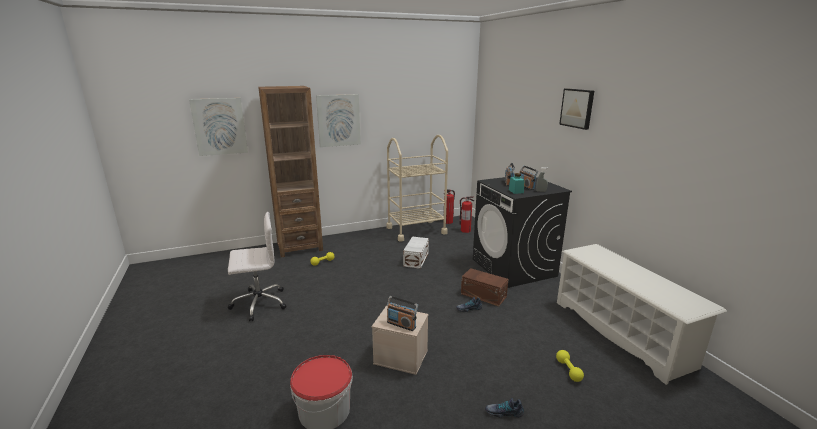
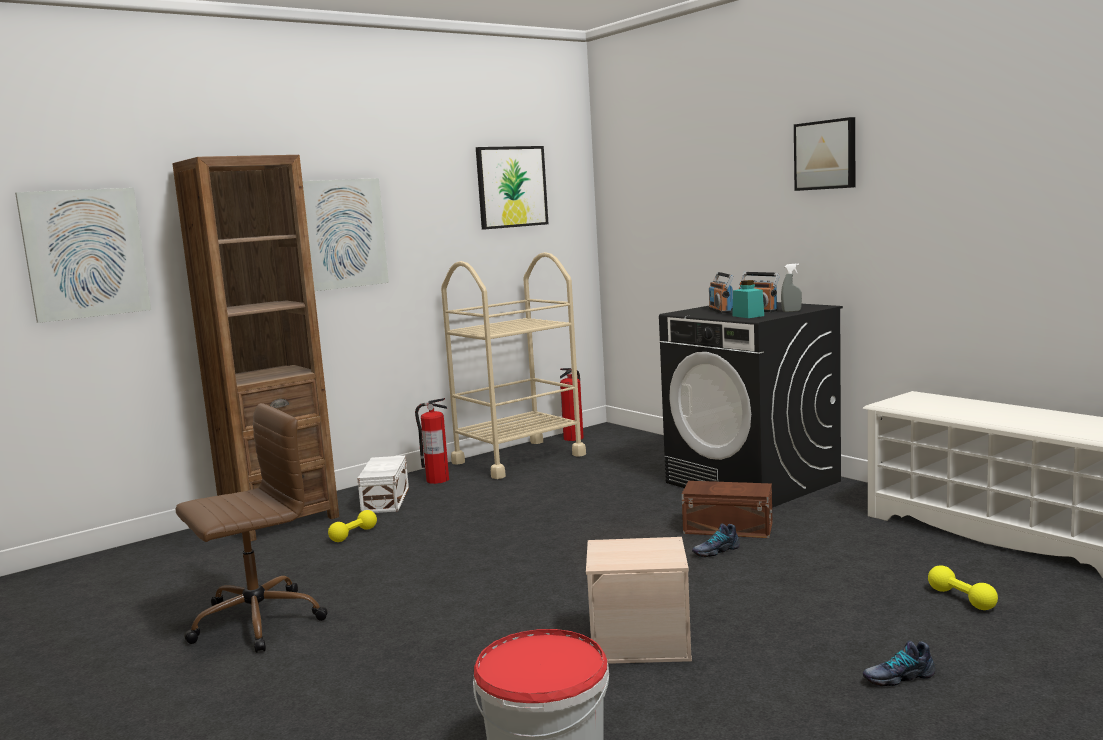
camera: 15 degrees left, 10 degrees down
(258, 303) = (254, 622): white office chair -> brown office chair
(401, 324) = (644, 558): radio -> none
(415, 259) = (552, 500): white storage box -> white storage box (384, 501)
(429, 99) = (511, 187): none -> picture
(465, 230) = (618, 445): fire extinguisher -> fire extinguisher (437, 480)

